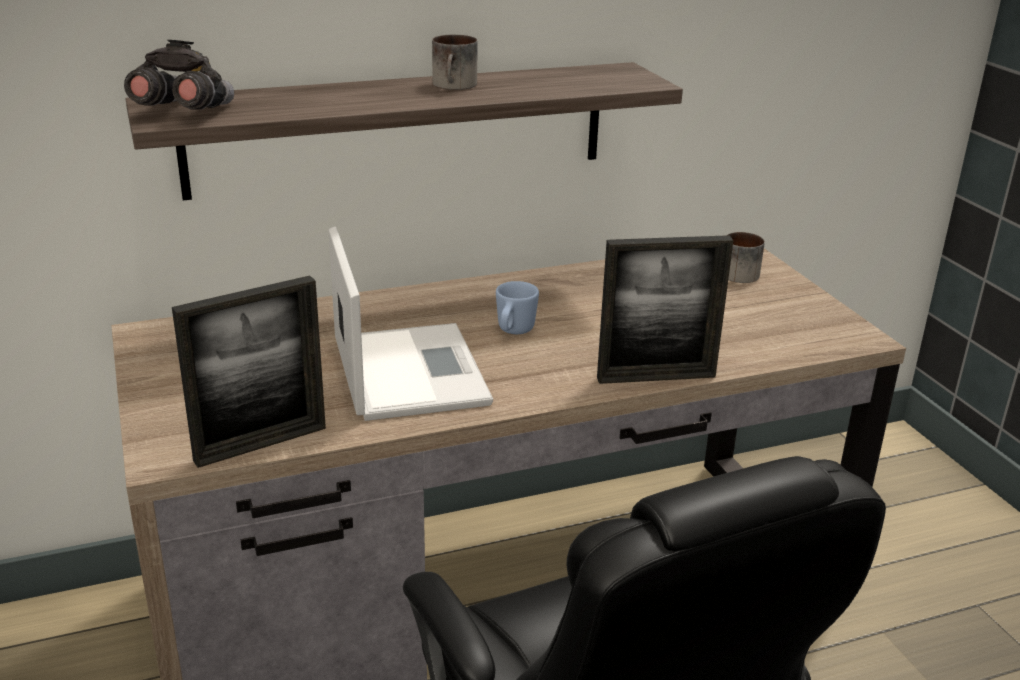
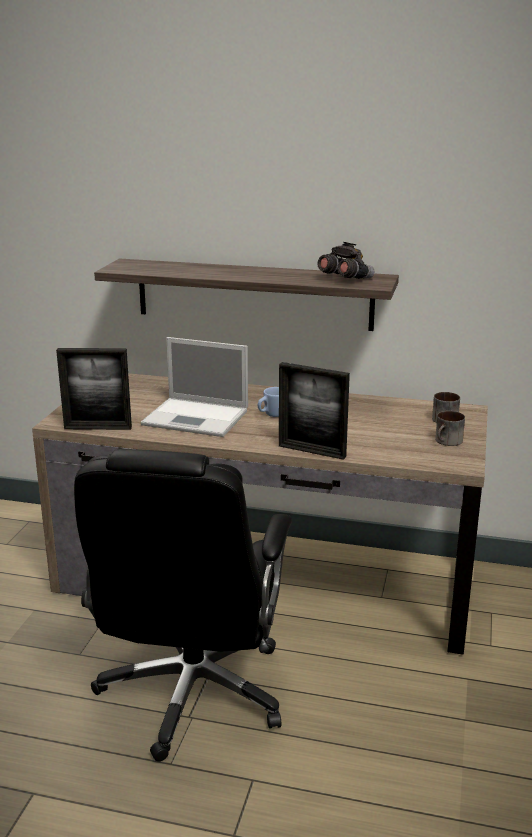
camera: 35 degrees right, 5 degrees down
(183, 112) = (128, 267): grey binoculars -> grey binoculars (345, 279)
(408, 370) = (197, 418): laptop -> laptop turned 90 degrees clockwise
(455, 86) = (271, 273): mug -> mug (448, 442)

